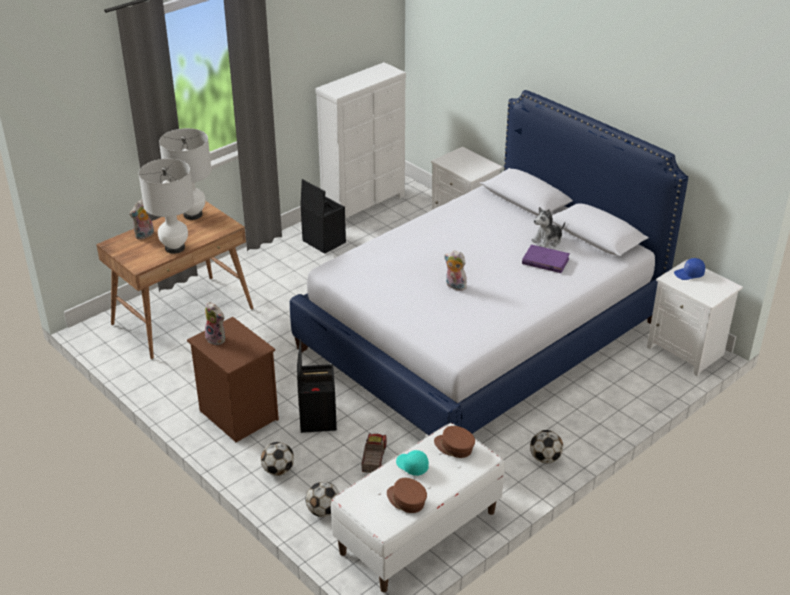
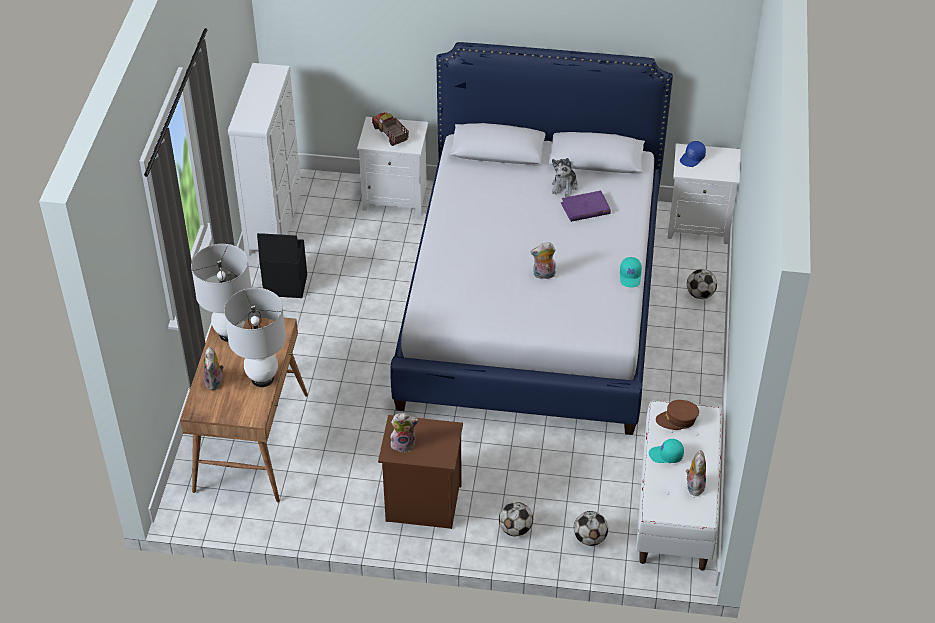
camera: 40 degrees left, 10 degrees up
(317, 417) = (489, 462): black storage box -> none
(373, 460) = (577, 471): toy truck -> toy truck (390, 135)
(406, 500) = (694, 485): brown cap -> plush toy
(522, 320) = (630, 277): none -> turquoise cap
(545, 458) = (696, 386): football -> football (700, 294)

